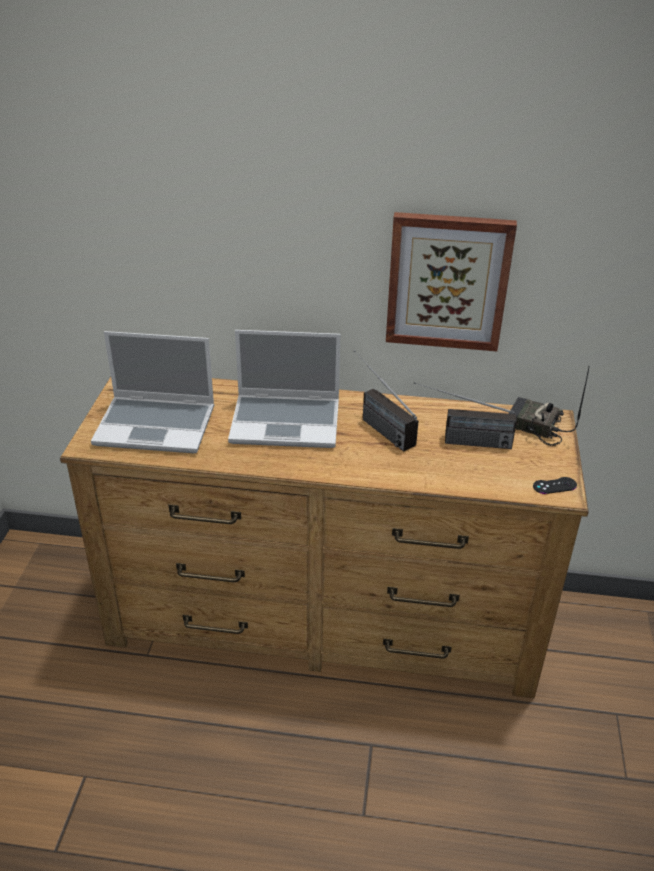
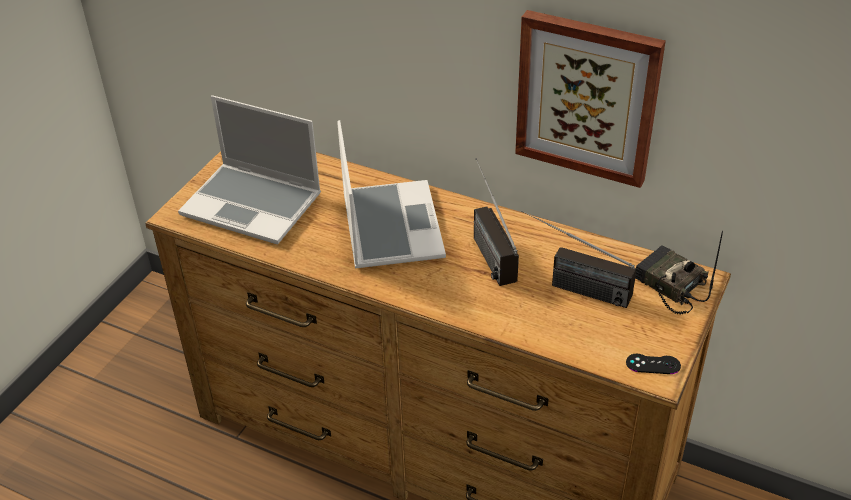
camera: 20 degrees right, 5 degrees up
(287, 422) = (389, 226): laptop -> laptop turned 120 degrees counterclockwise

